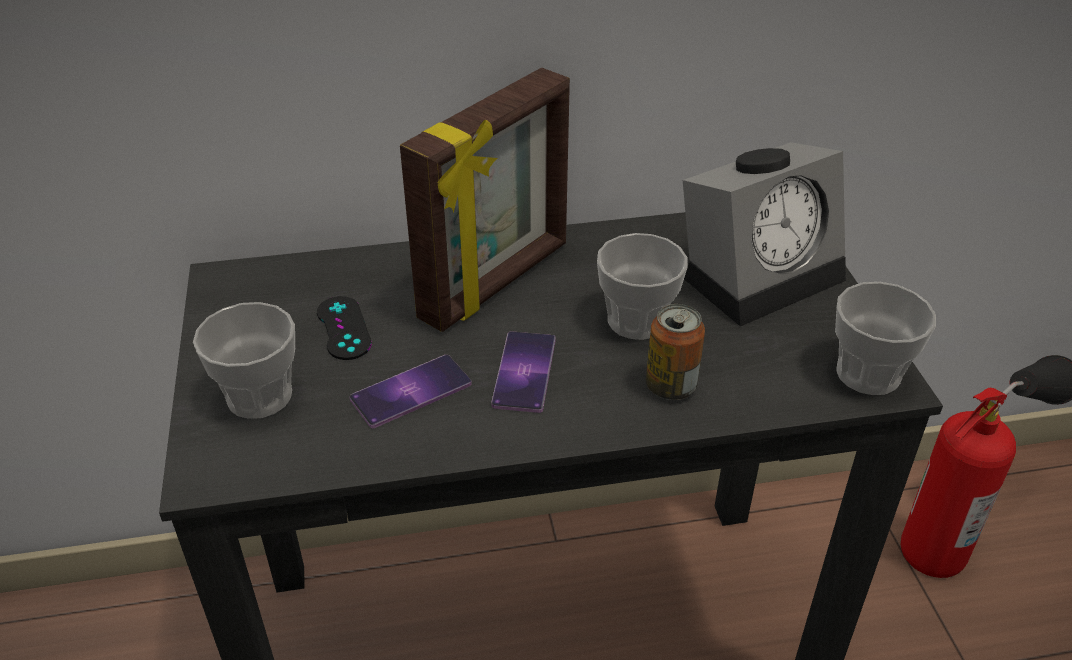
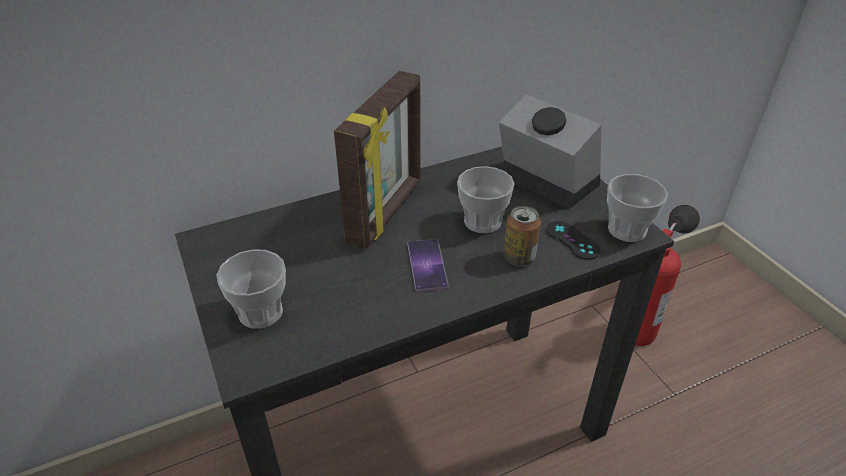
camera: 15 degrees left, 0 degrees up
(343, 328) = (299, 258): black game controller -> black game controller (572, 240)
(411, 391) = (360, 290): phone -> none
(762, 273) = (543, 181): alarm clock -> alarm clock turned 90 degrees counterclockwise

